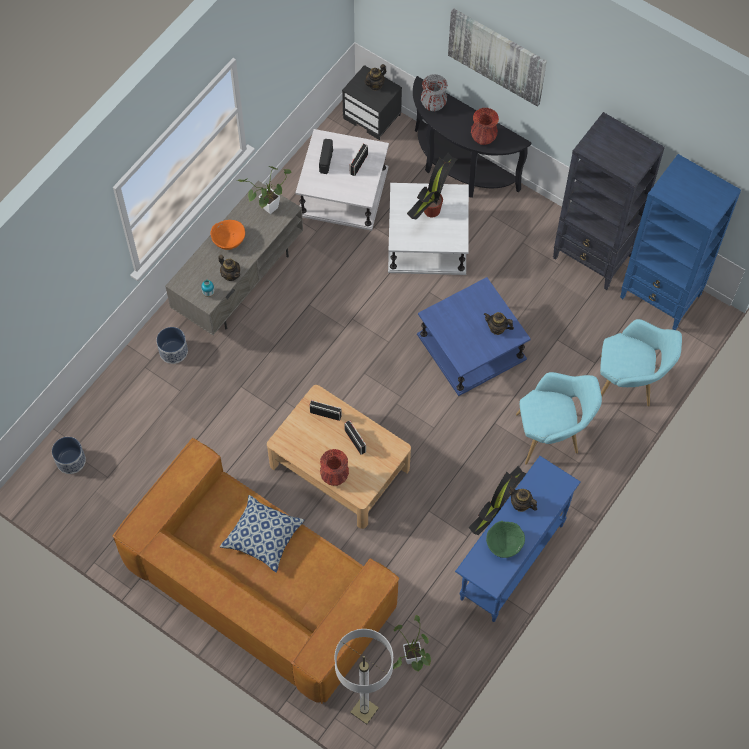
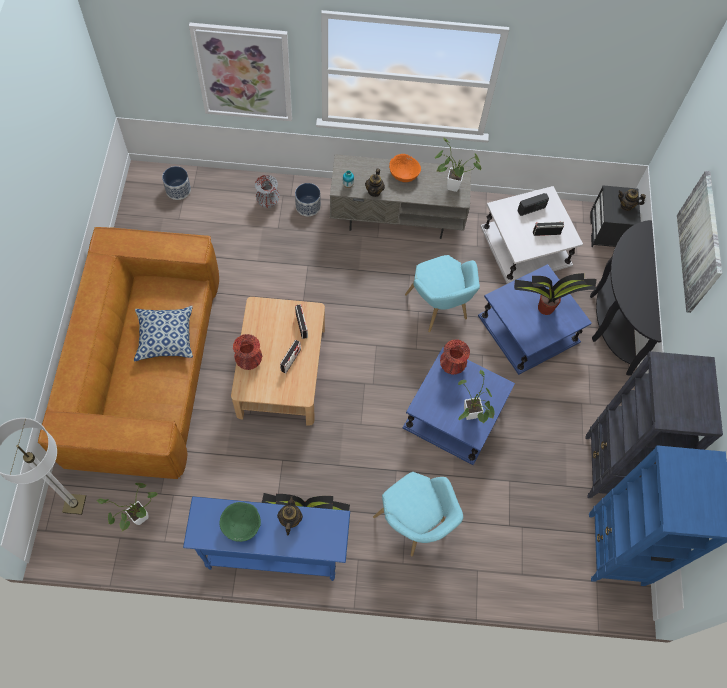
camera: 55 degrees right, 0 degrees up
(72, 300) = (244, 73): none -> picture
(427, 240) = (528, 329): white side table -> blue side table
(433, 104) = (634, 246): grey vase -> grey vase (268, 202)
(483, 137) = (634, 300): red vase -> red vase (452, 366)
(497, 328) = (471, 417): teapot -> potted plant
(629, 383) = (509, 567): turquoise armchair -> turquoise armchair (439, 310)

